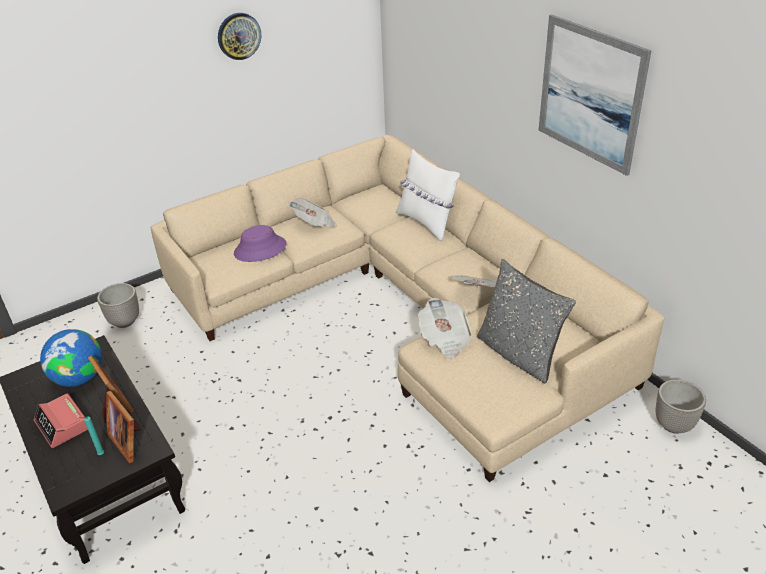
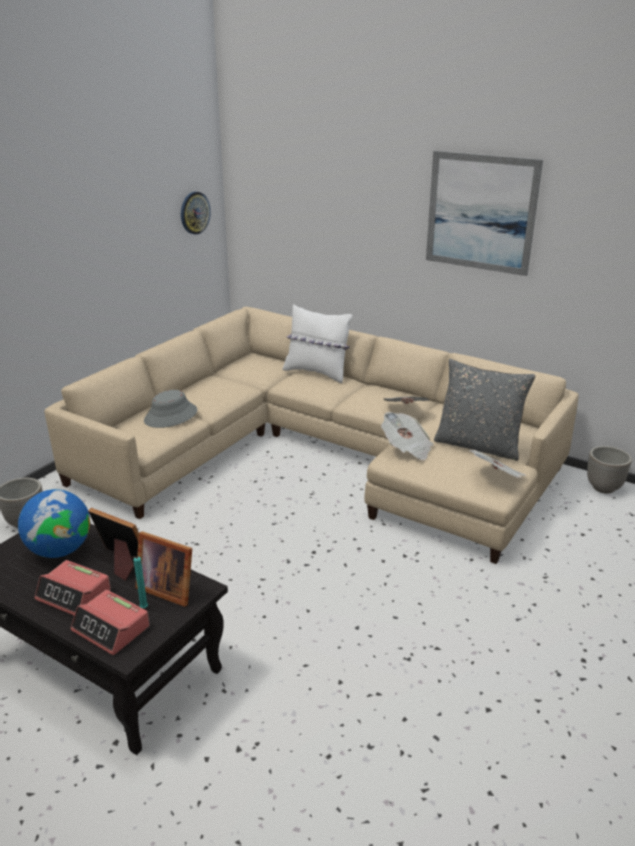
camera: 25 degrees left, 10 degrees down
(67, 466) = (111, 629): none -> alarm clock
(239, 36) = (114, 206): wall clock -> wall clock (194, 213)
(260, 249) = (171, 416): purple hat -> grey hat
(314, 224) = (210, 389): newspaper -> newspaper (497, 477)

